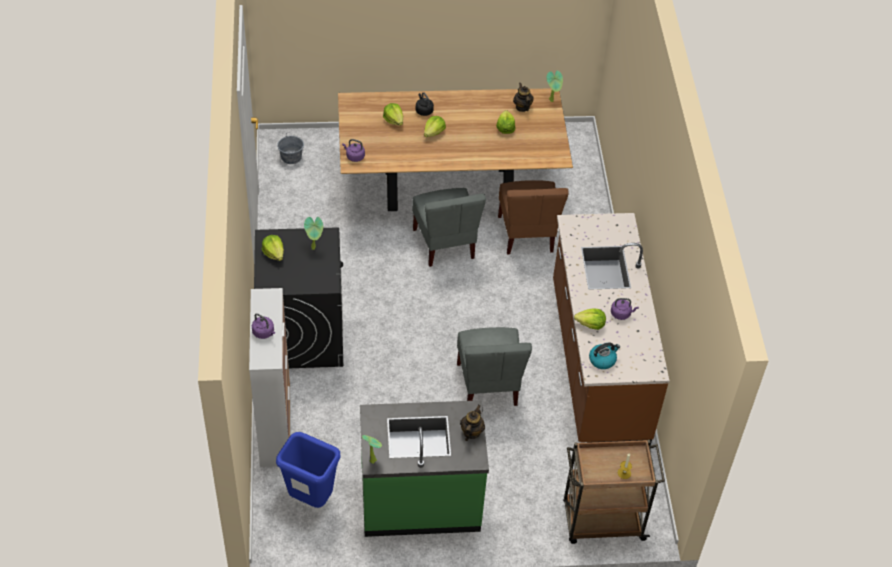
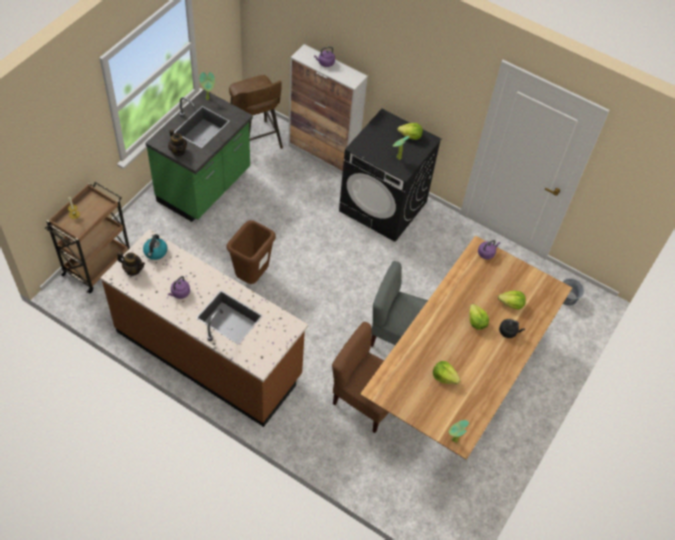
camera: 125 degrees right, 5 degrees up
(311, 499) = (256, 142): blue trash can -> brown stool
(488, 385) = (252, 276): grey chair -> brown trash can
(522, 107) = (461, 409): teapot -> teapot (133, 270)
(590, 324) = (190, 267): lettuce -> none

